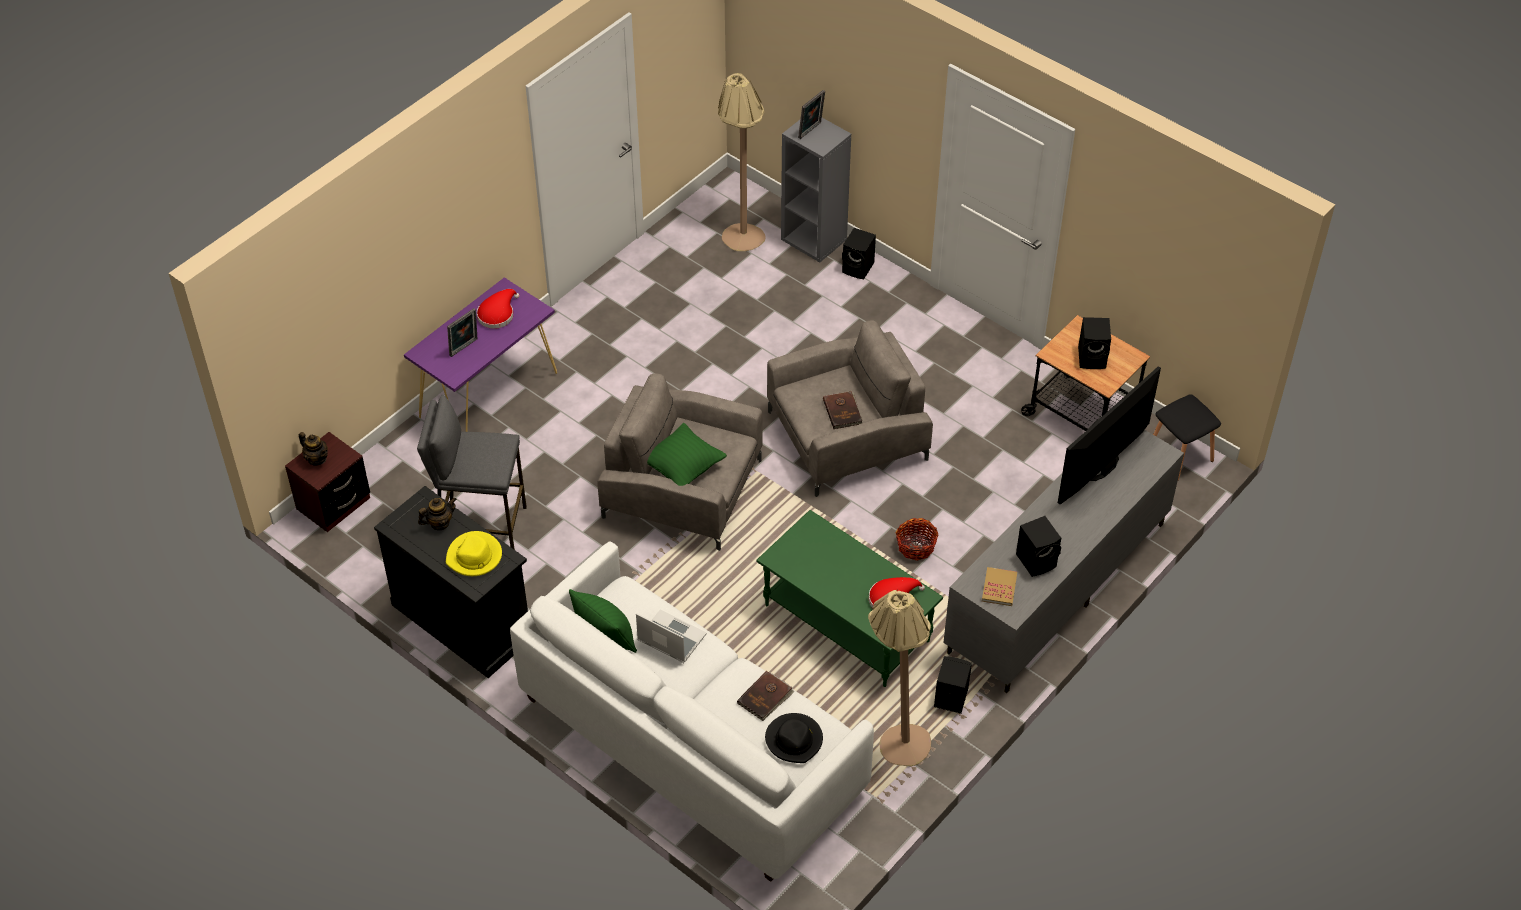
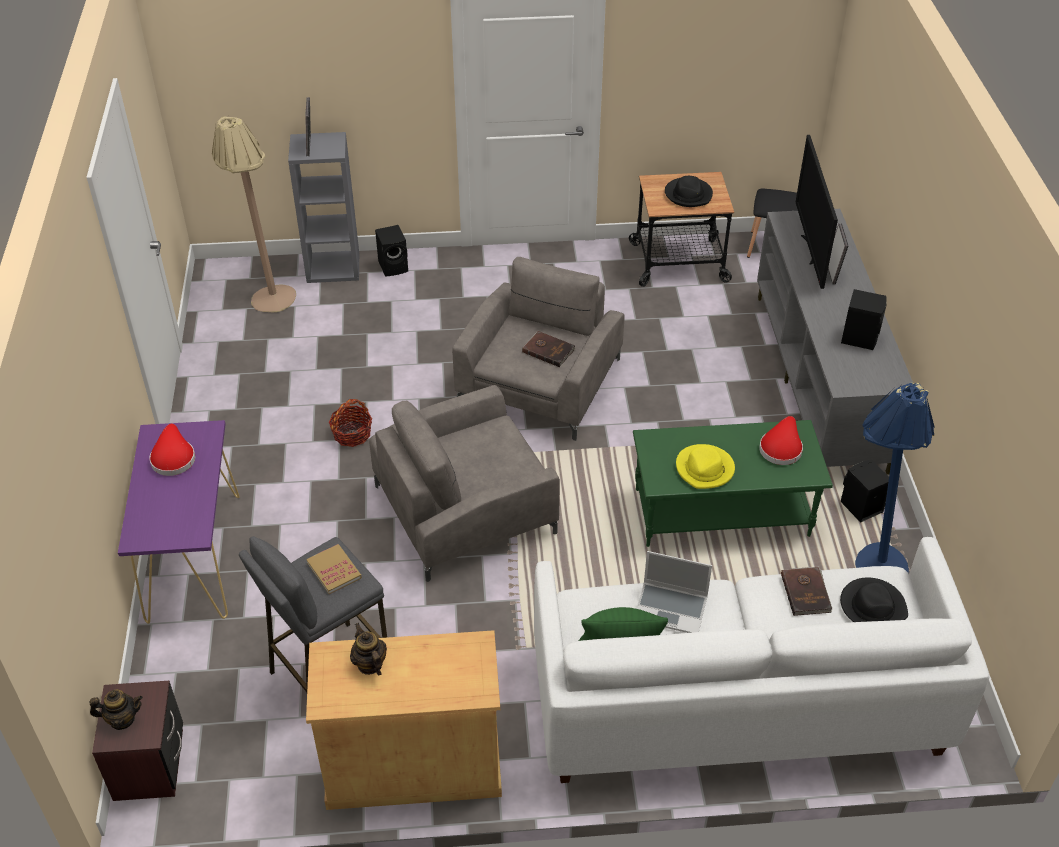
camera: 45 degrees left, 5 degrees down
(439, 523) = (369, 664): teapot -> teapot turned 45 degrees counterclockwise
(463, 620) = (413, 766): black cabinet -> beige cabinet
(465, 348) = (176, 506): picture frame -> picture frame (833, 273)
(474, 556) = (444, 667): yellow hat -> yellow hat (705, 469)
(670, 638) = (671, 608): laptop -> laptop turned 150 degrees counterclockwise
(683, 468) = (481, 476): green pillow -> none
(896, 738) = (868, 566): beige floor lamp -> blue floor lamp
(916, 546) = (693, 422): basket -> basket (352, 434)
(999, 588) = (864, 373): book -> book (334, 570)
(1093, 358) = (688, 194): black speaker -> black hat

